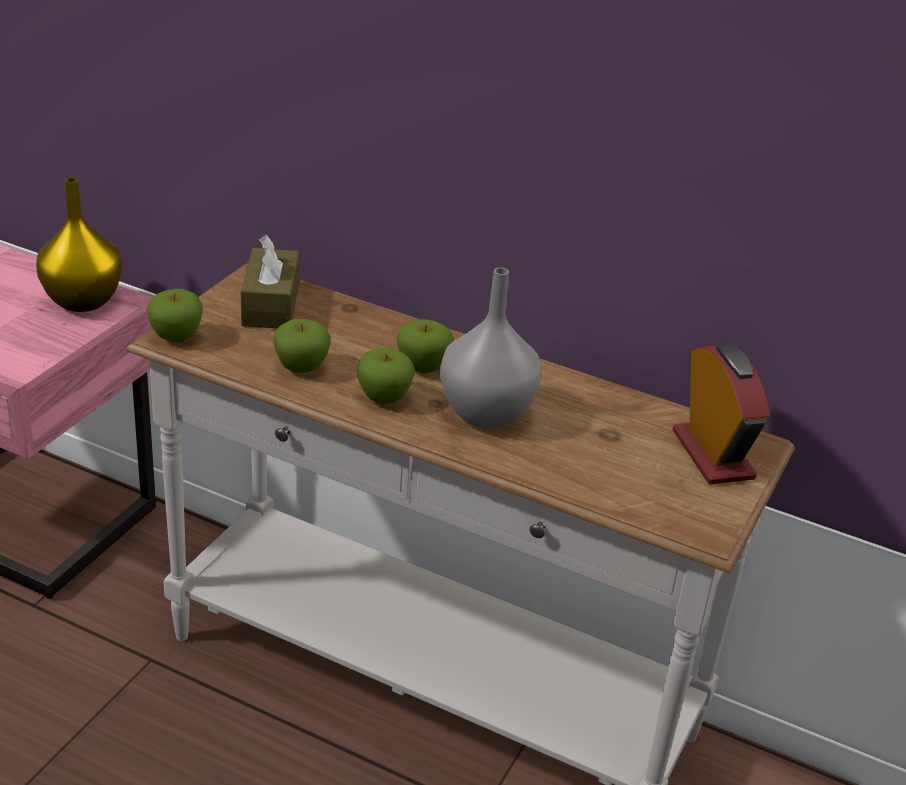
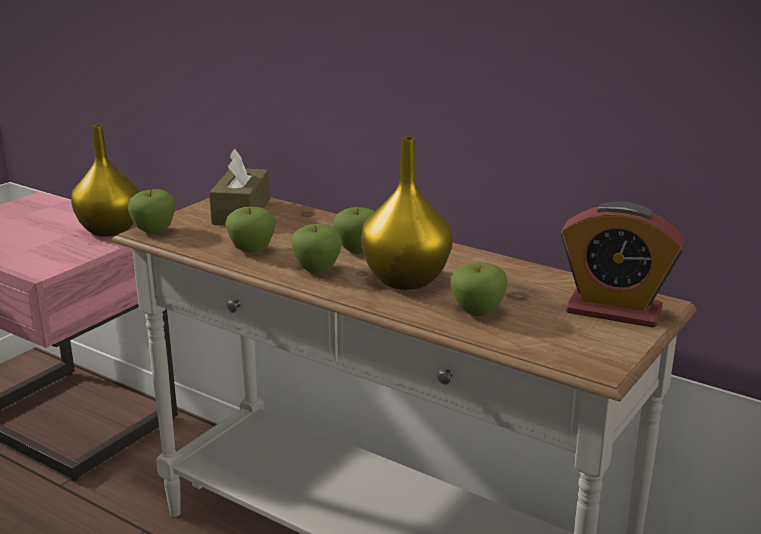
camera: 10 degrees right, 10 degrees down
(484, 414) = (404, 280): grey vase -> yellow vase
(572, 459) = (477, 312): none -> apple
(712, 455) = (613, 310): alarm clock -> alarm clock turned 120 degrees clockwise

